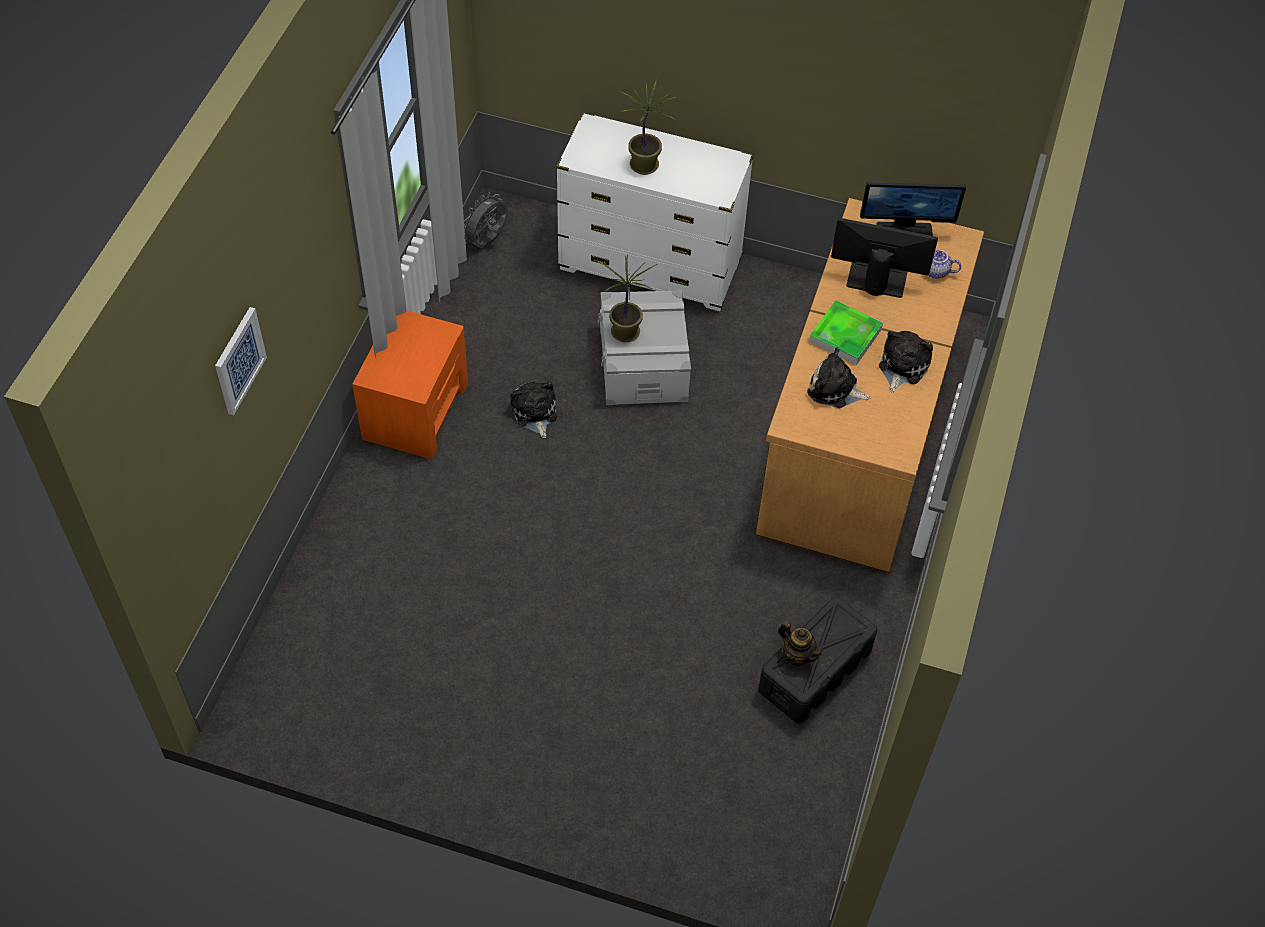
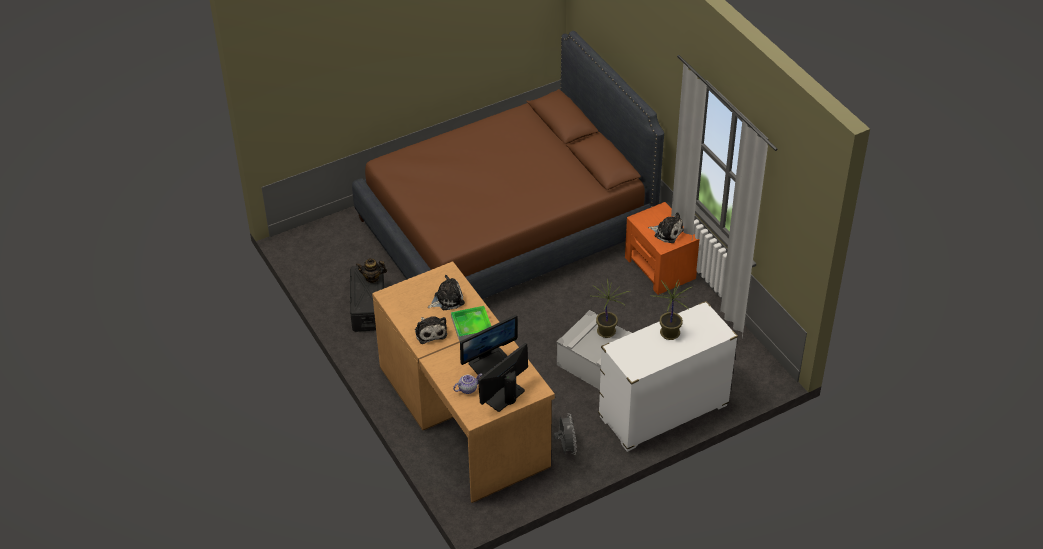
camera: 135 degrees right, 10 degrees down
(239, 360) = (624, 45): picture -> none
(488, 241) = (749, 358): grey fan -> grey fan (565, 447)
(505, 630) = (506, 228): none -> brown bed
(534, 413) = (612, 306): plush toy -> plush toy (667, 232)

